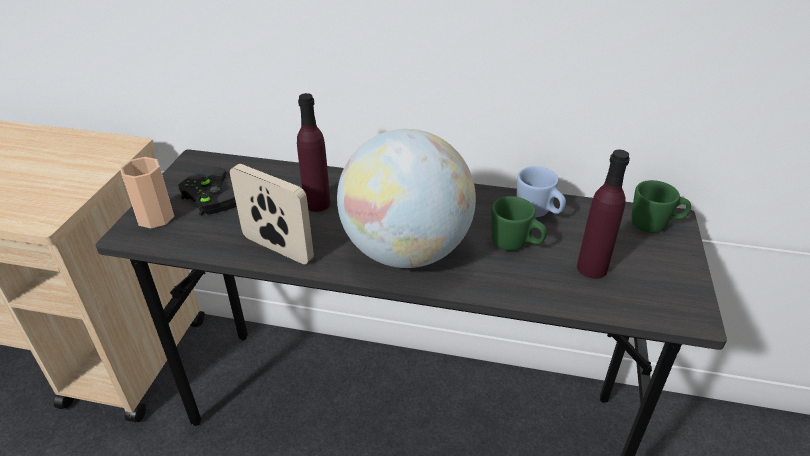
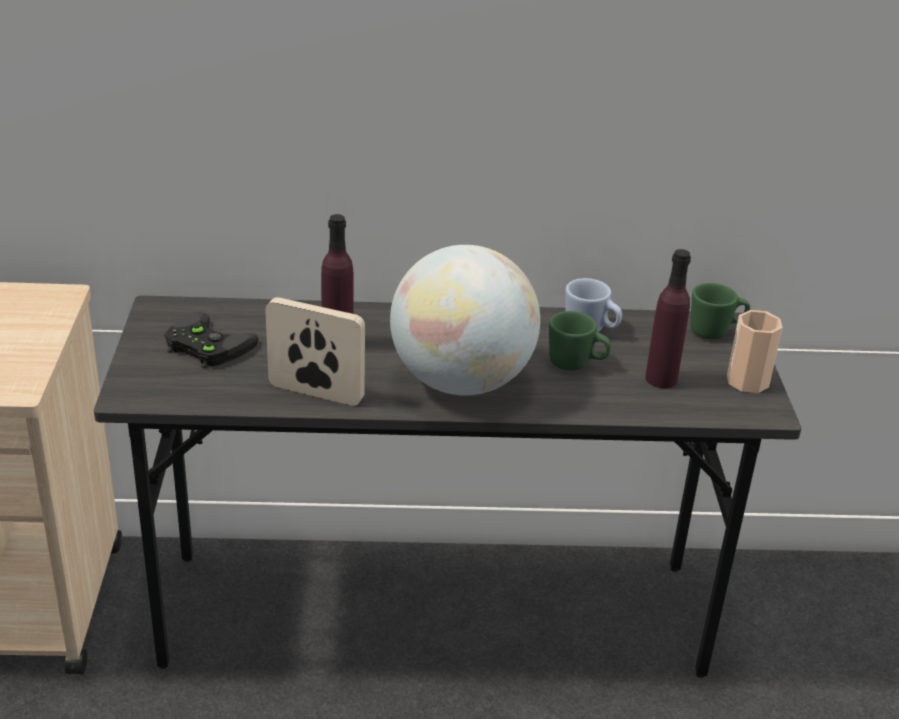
camera: 15 degrees left, 5 degrees down
(155, 217) = (149, 375): cup -> cup (747, 381)

